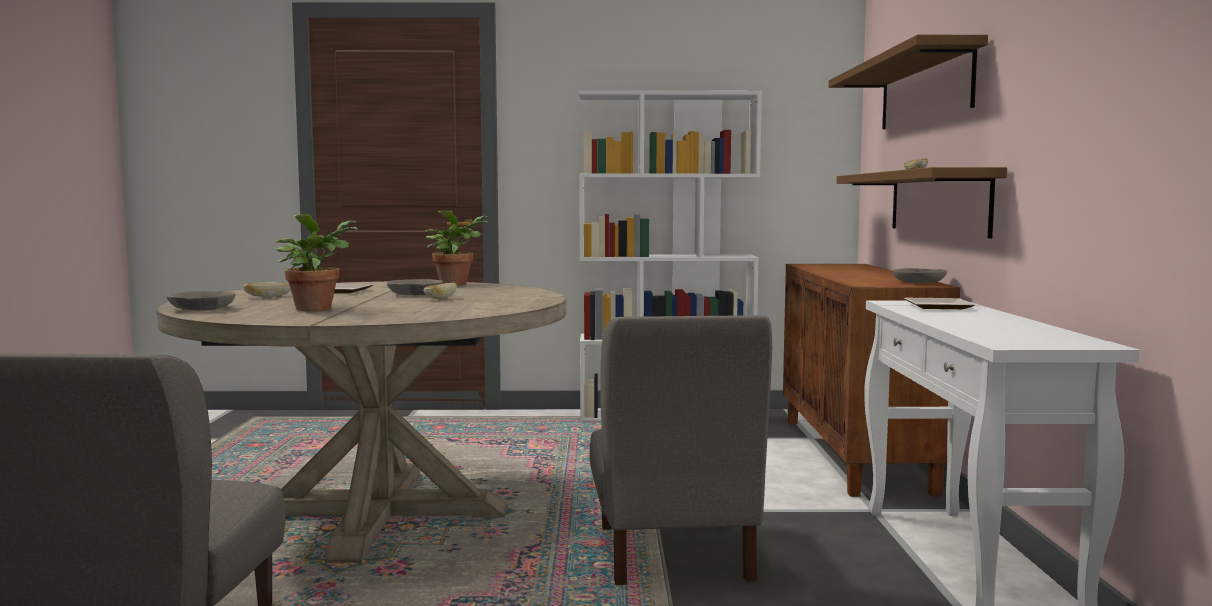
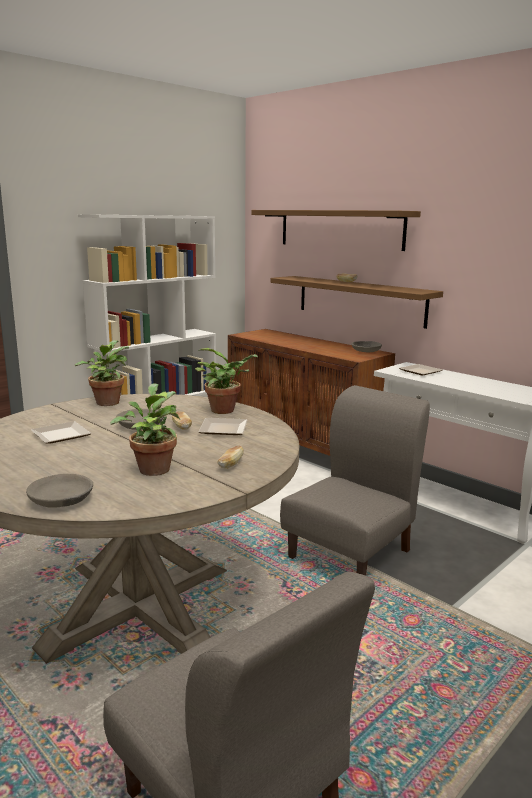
camera: 45 degrees left, 10 degrees up
(268, 297) = (36, 462): bread -> bread (230, 465)
(468, 303) = (222, 429): none -> plate
(527, 297) = (226, 410): none -> potted plant
(673, 553) = (351, 554): grey chair -> grey chair turned 90 degrees counterclockwise

